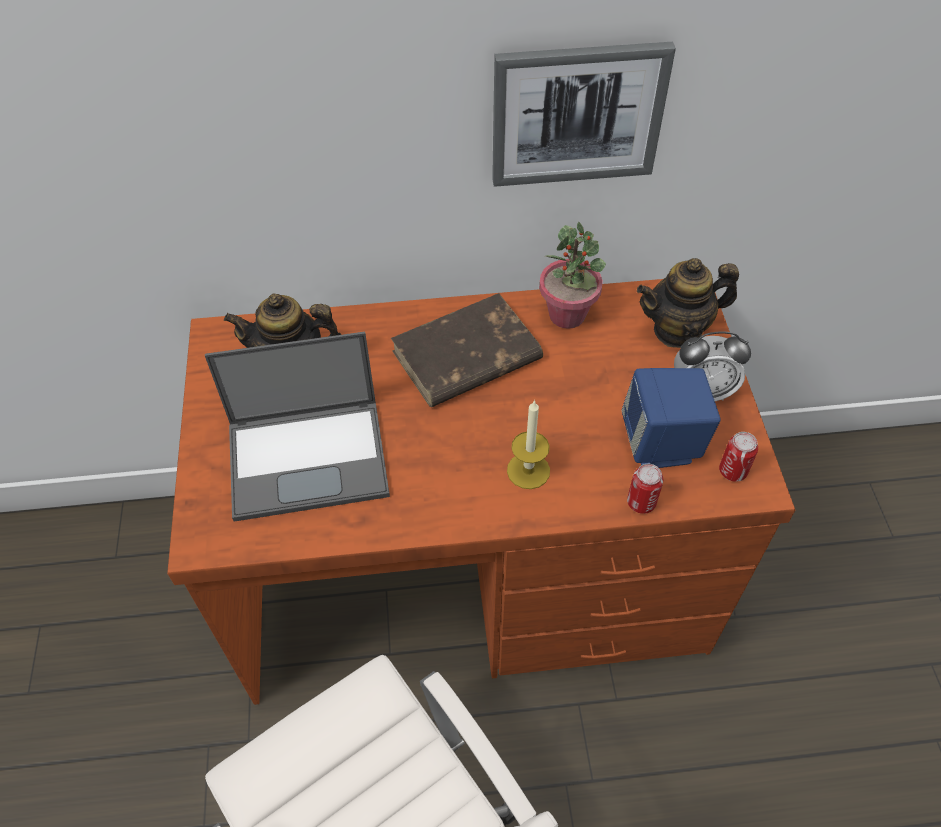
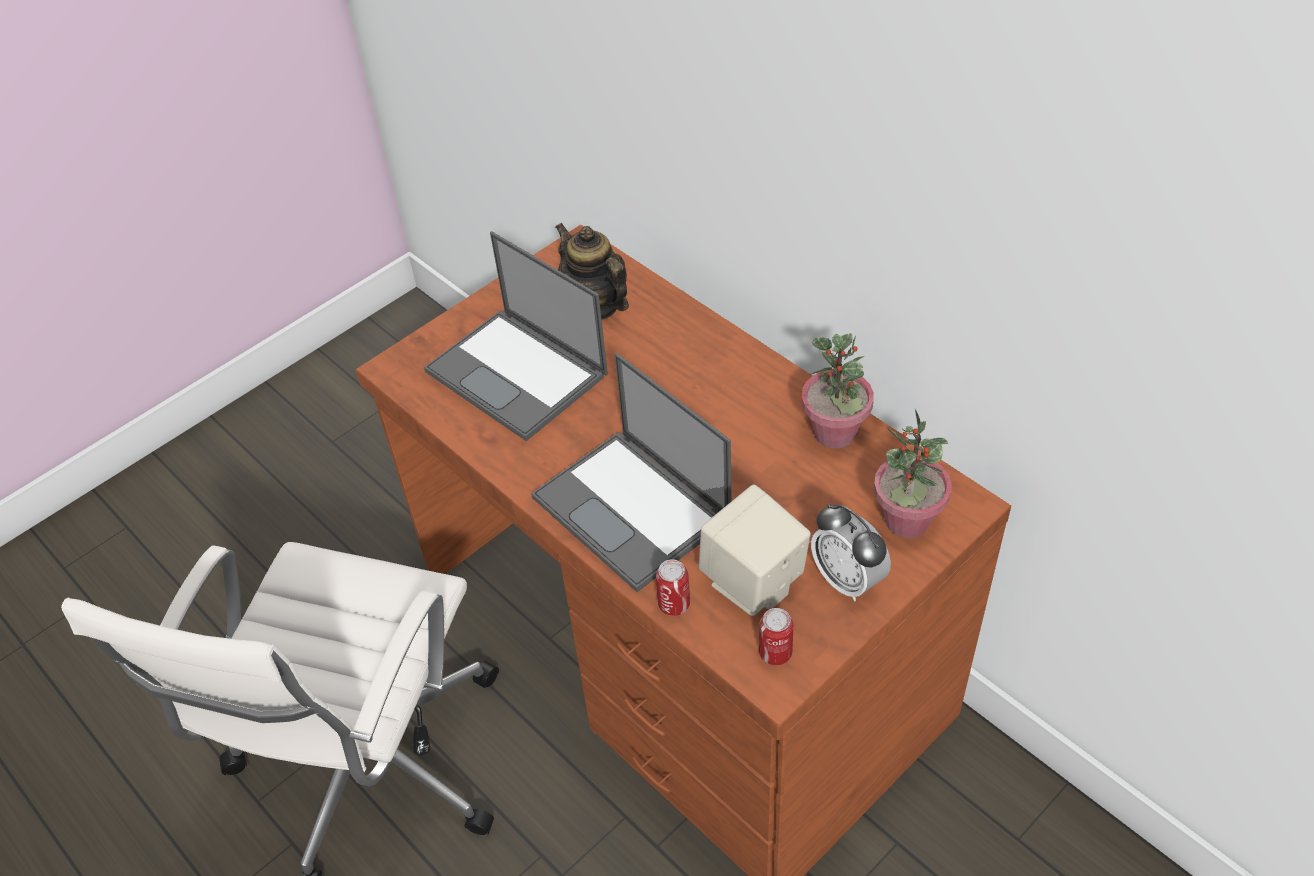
camera: 55 degrees right, 5 degrees down
(465, 357) = (712, 397): brown book -> none
(528, 470) = (633, 509): candle -> laptop
(577, 114) = (895, 227): picture -> none
(661, 444) = (753, 583): blue speaker -> beige speaker
(678, 330) = (906, 521): teapot -> potted plant

